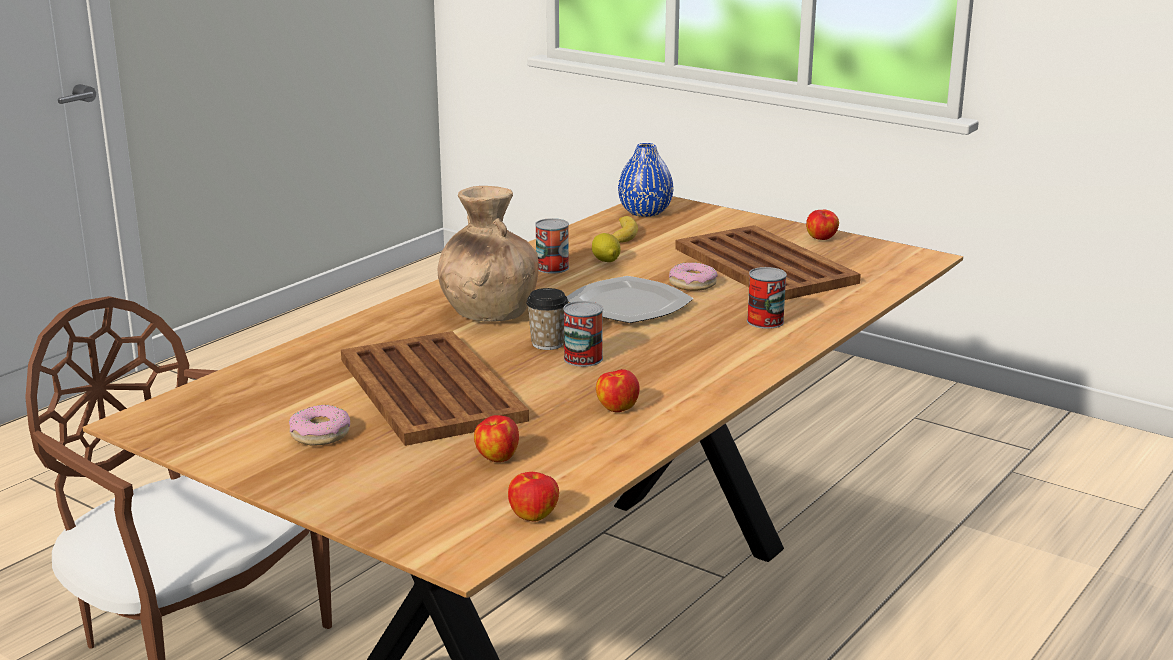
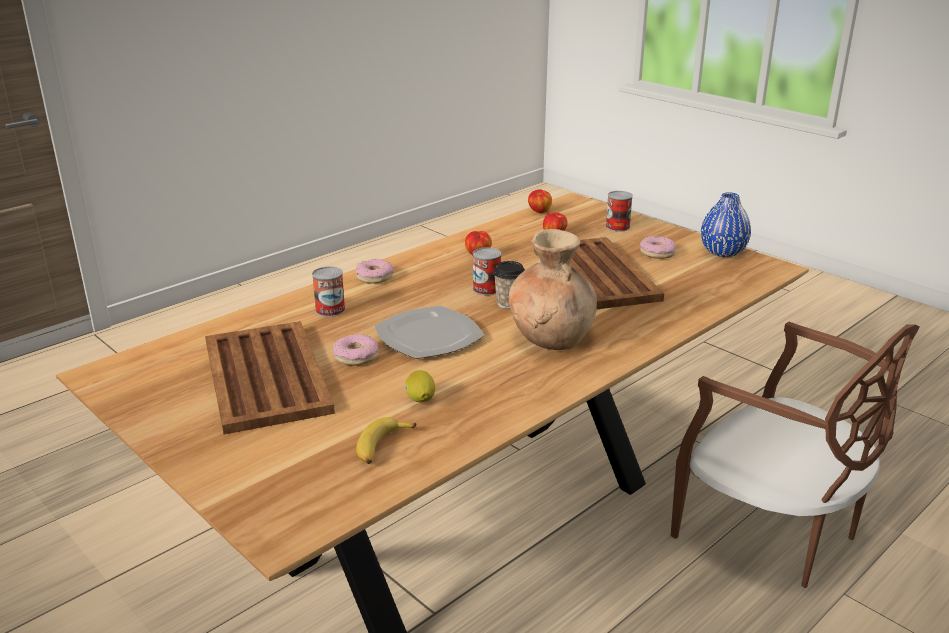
camera: 170 degrees left, 5 degrees up
(552, 267) = (480, 393): can -> can (617, 227)
(645, 212) = (318, 502): blue vase -> blue vase (722, 252)
(748, 363) = (374, 277): none -> donut
(821, 239) = (159, 416): apple -> none

